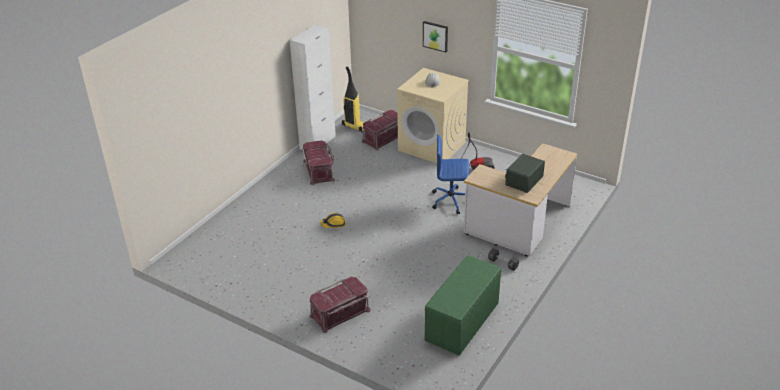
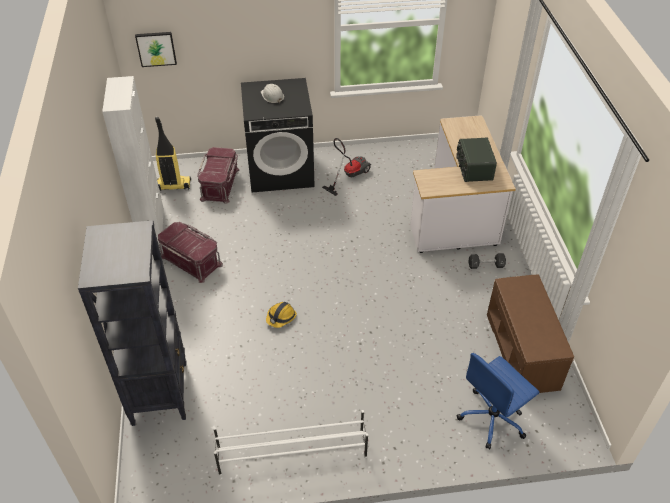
camera: 40 degrees left, 10 degrees up
(228, 226) = (160, 393): none -> black bookcase
(259, 291) = (291, 453): none -> white shoe rack
(340, 313) = (406, 421): red storage box -> none
(432, 146) = (281, 170): beige washing machine -> black washing machine
(435, 36) = (253, 38): picture -> picture (156, 48)
(451, 200) = (367, 222): blue office chair -> blue office chair (492, 418)
(462, 322) = (523, 351): green bench -> brown bench

